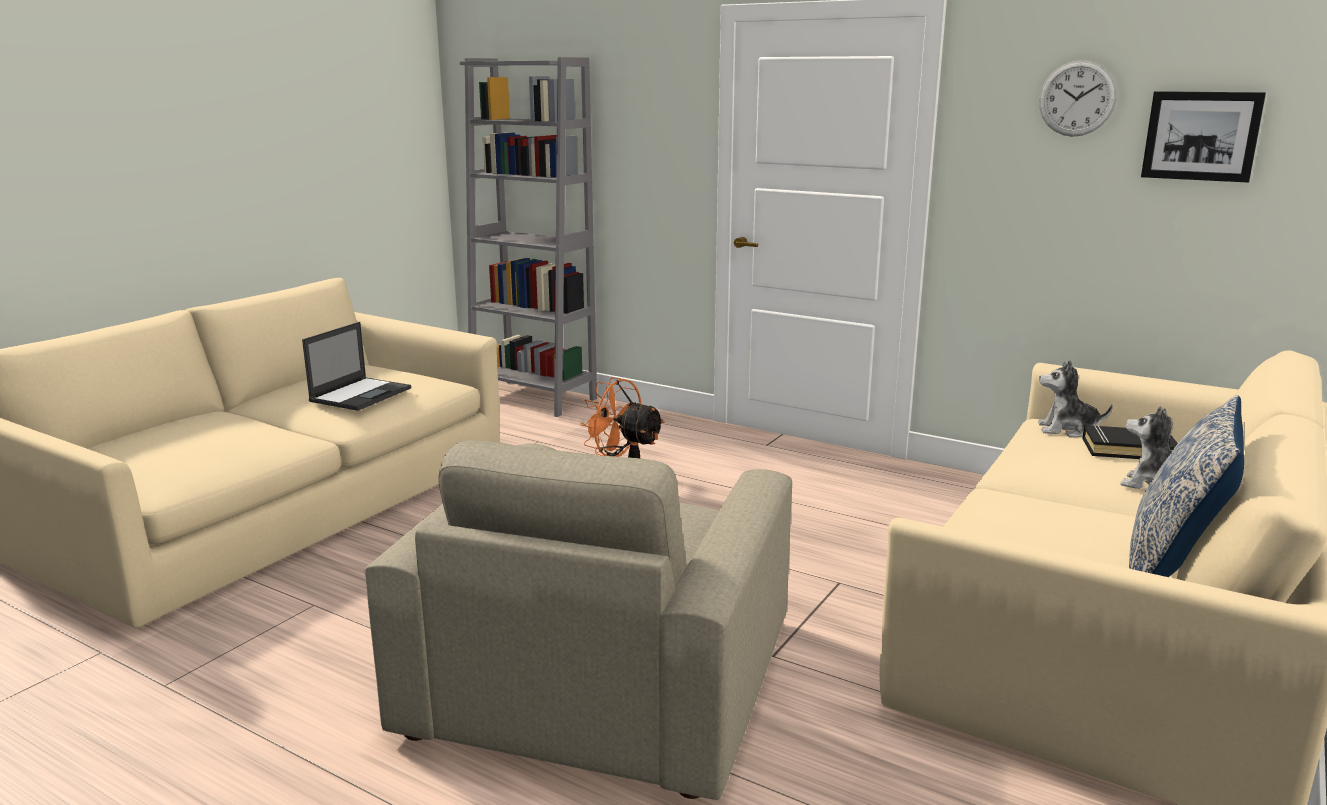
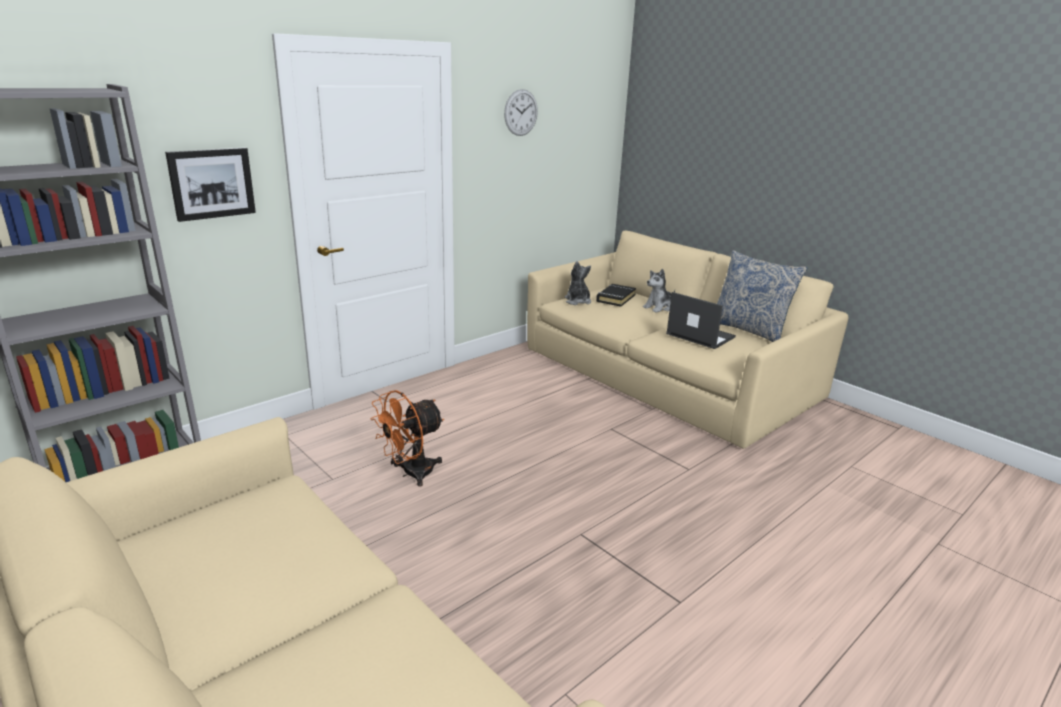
camera: 75 degrees left, 5 degrees up
(361, 394) = (282, 544): laptop -> laptop (699, 335)
(603, 674) = (703, 534): beige armchair -> none
(1067, 430) = (577, 301): plush toy -> plush toy turned 135 degrees clockwise
(1201, 136) = (569, 130): picture -> picture (211, 183)

